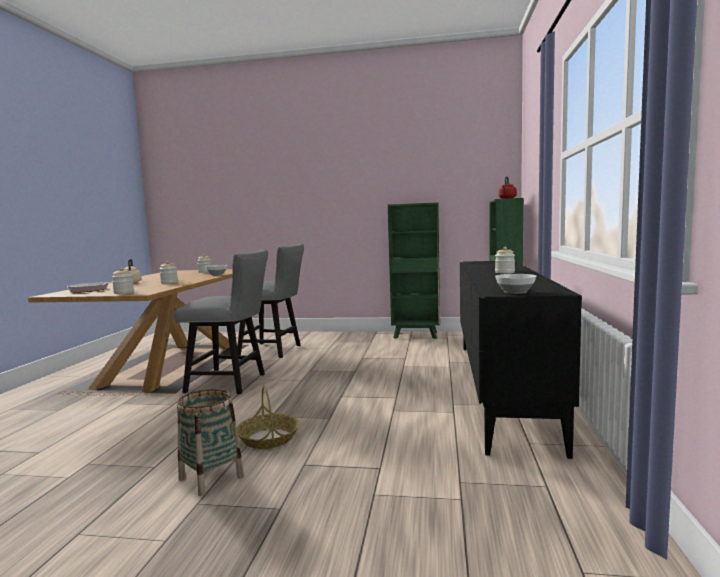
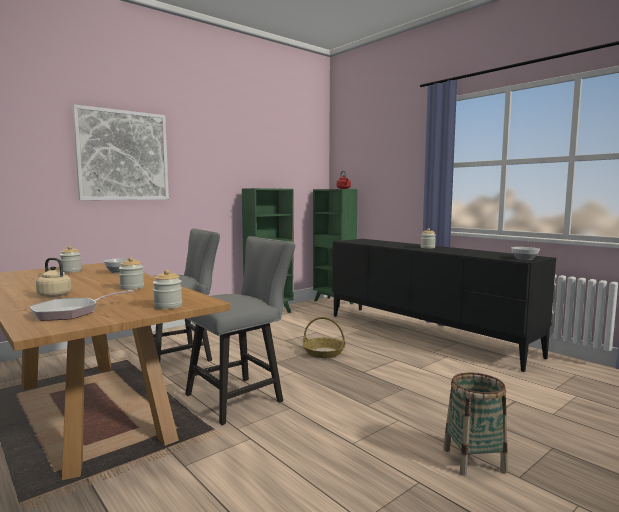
camera: 50 degrees left, 0 degrees up
(268, 438) = (415, 418): basket -> basket (323, 352)
(282, 184) = (123, 155): none -> picture

